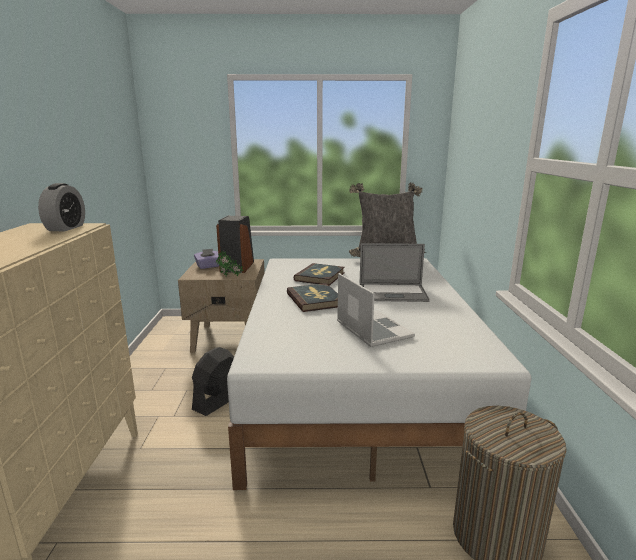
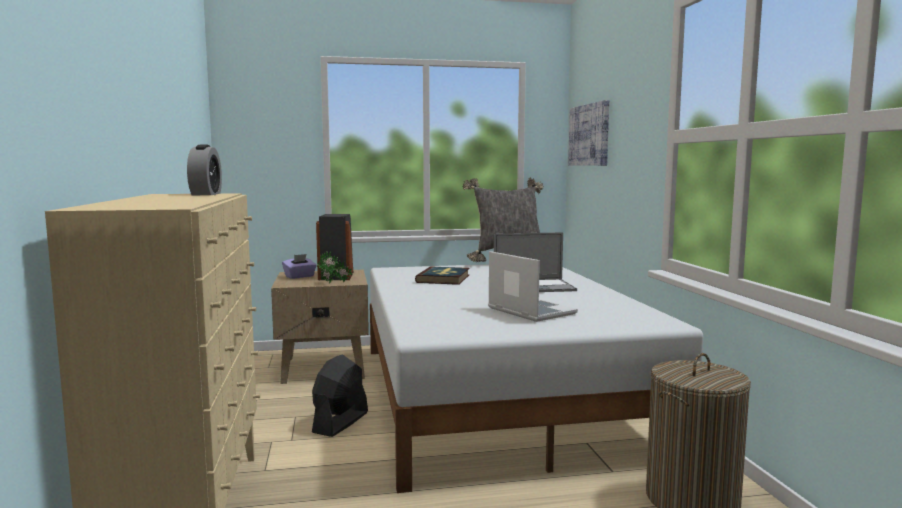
camera: 10 degrees left, 10 degrees down
(315, 300) = (451, 294): book -> none
(464, 146) = (589, 135): none -> picture

